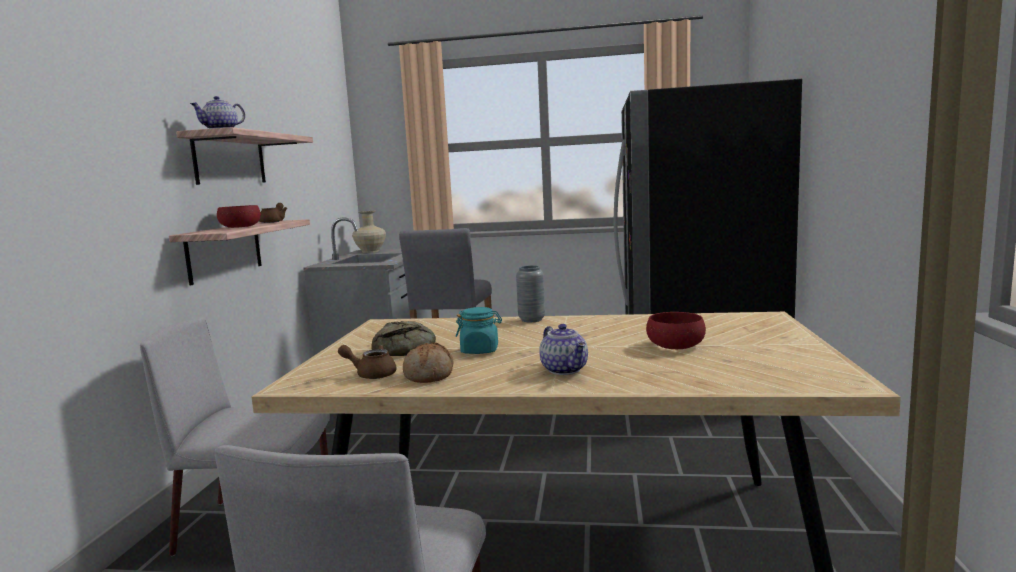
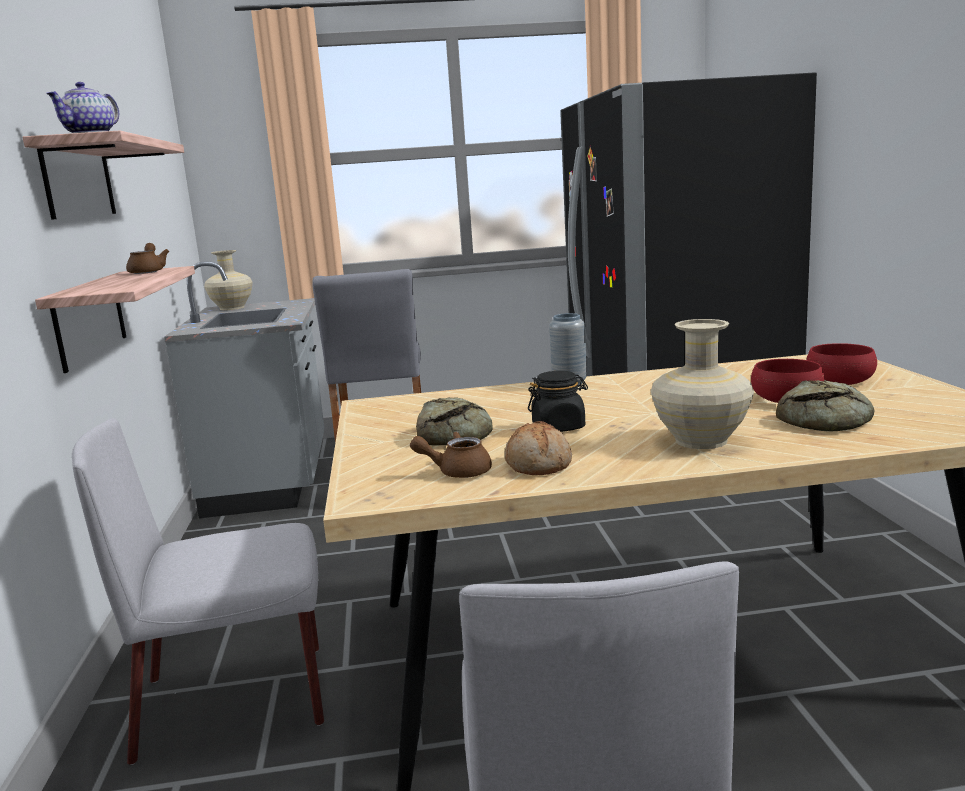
camera: 15 degrees left, 5 degrees up
(240, 226) = (117, 281): red bowl -> red bowl (840, 381)
(480, 350) = (559, 427): turquoise jar -> black jar
(565, 370) = (701, 440): teapot -> beige vase
(684, 364) = (828, 420): none -> bread

